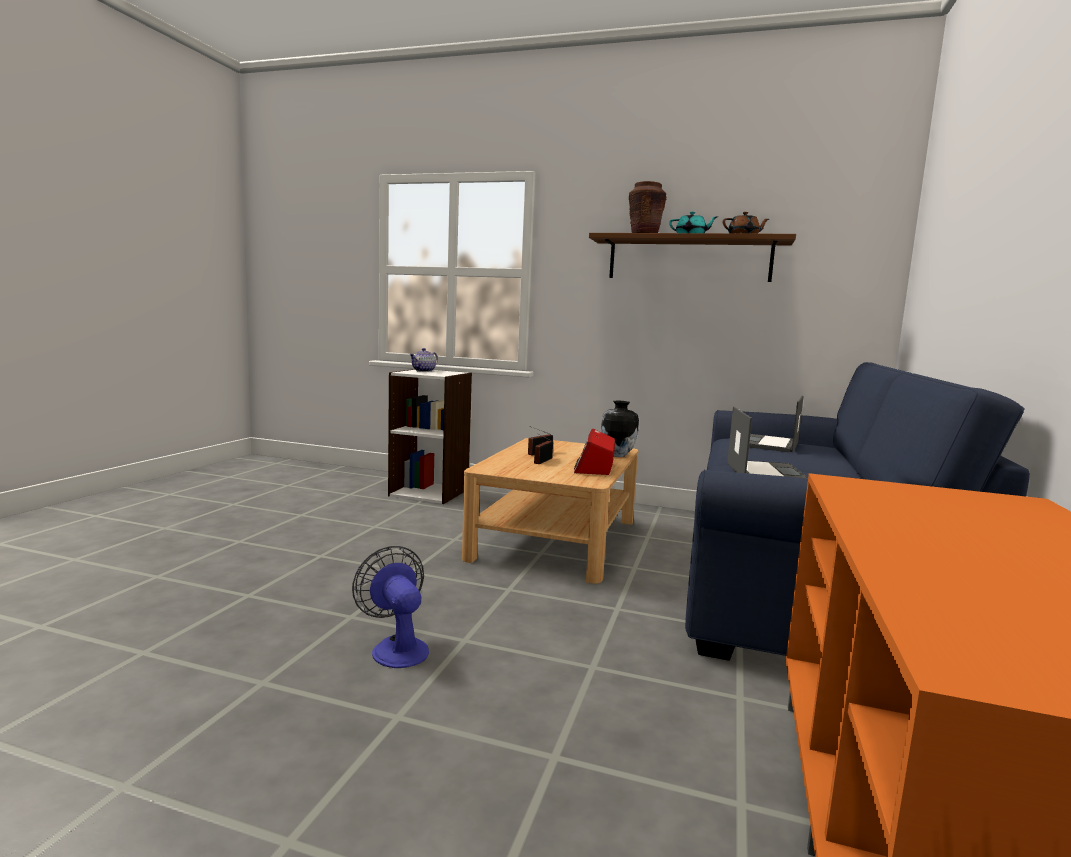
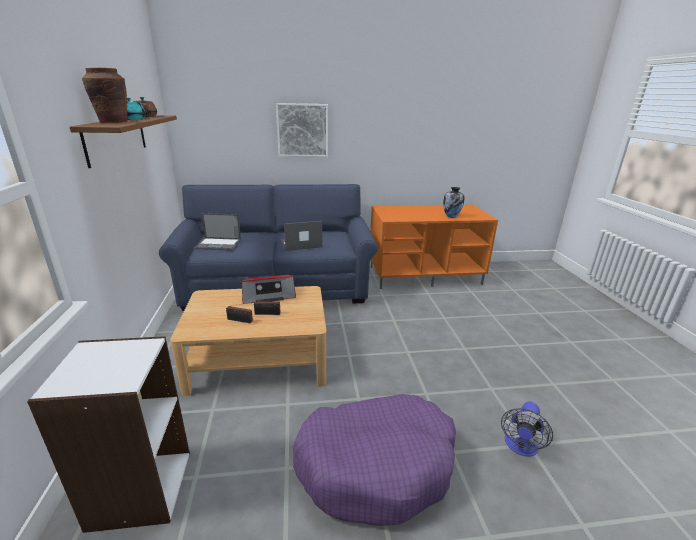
camera: 115 degrees left, 15 degrees up
(311, 556) = (376, 464): none -> purple dog bed
(396, 647) = (432, 366): fan -> fan (520, 447)
(424, 371) = (90, 375): teapot -> none
(617, 455) = (226, 294): vase -> vase (451, 216)
(999, 238) = (302, 130): none -> picture

